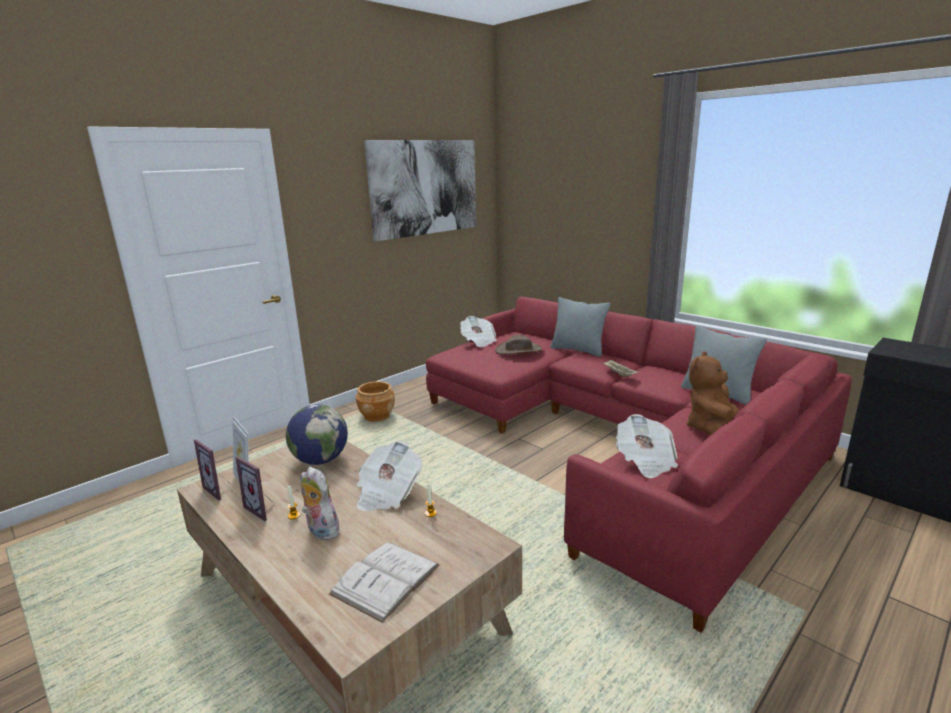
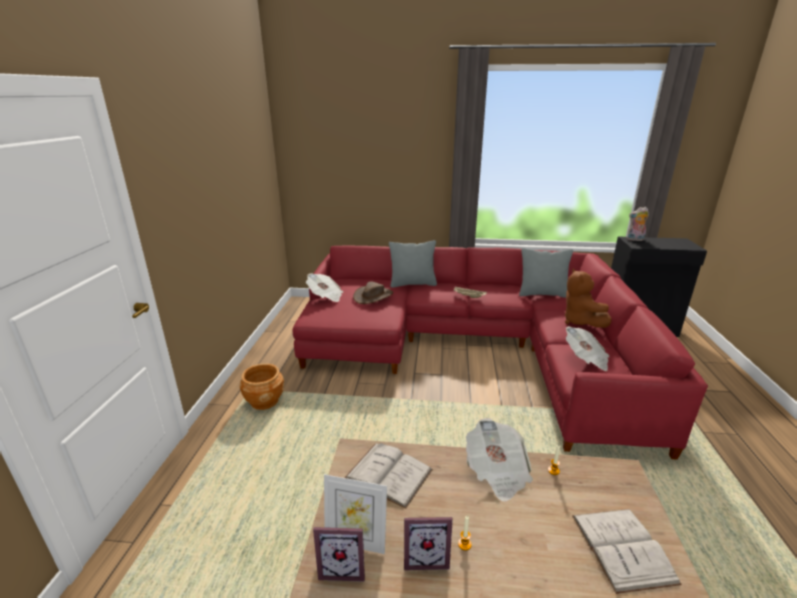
camera: 40 degrees left, 5 degrees up
(320, 460) = (389, 473): globe -> white book
(320, 531) = (511, 543): plush toy -> plush toy (635, 239)
(424, 187) = (234, 147): picture -> none

